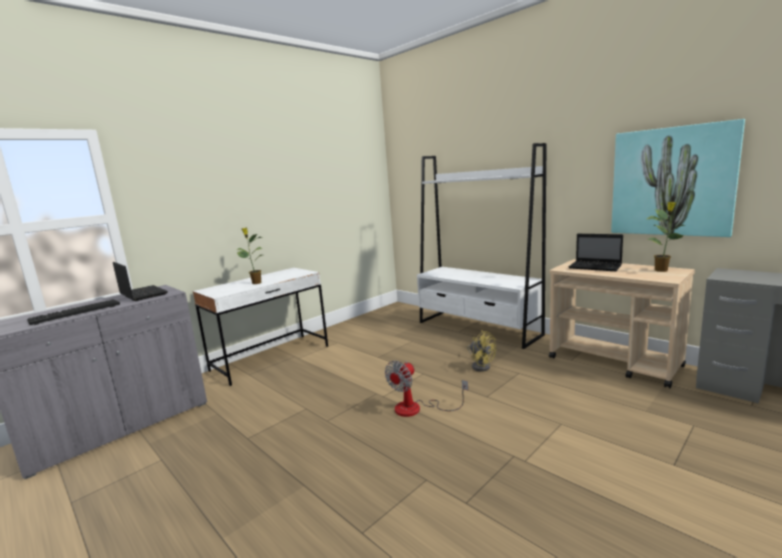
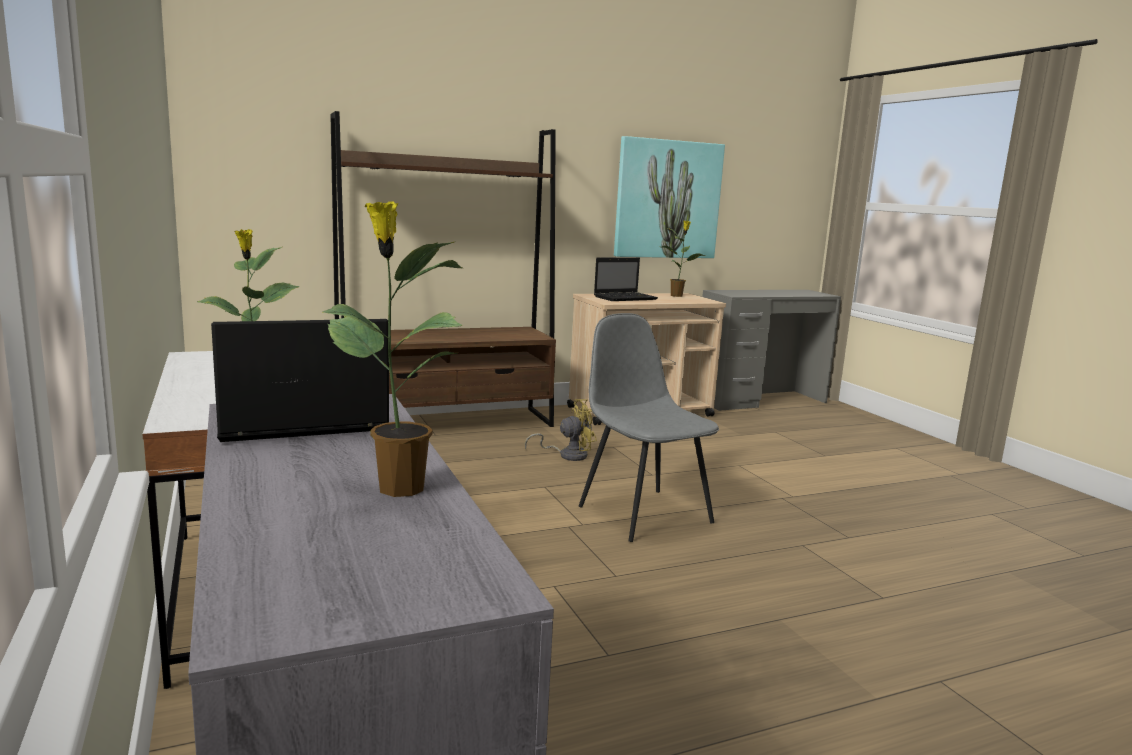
camera: 70 degrees left, 0 degrees up
(75, 313) = (397, 488): keyboard -> potted plant
(417, 409) = (643, 513): fan -> grey chair
(478, 328) = (447, 424): white bookcase -> brown bookcase

